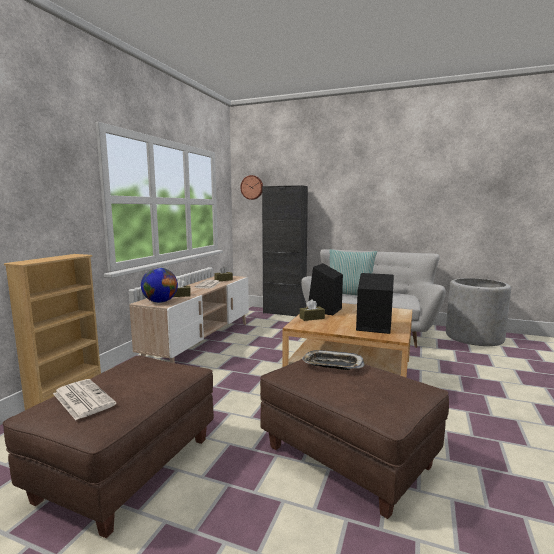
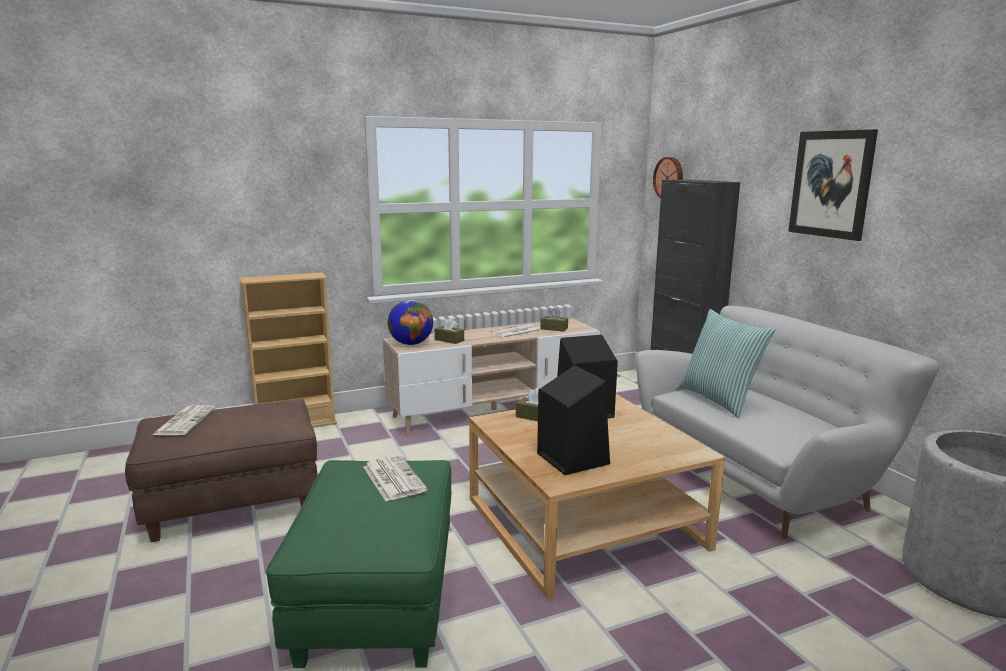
camera: 45 degrees right, 5 degrees up
(332, 364) = (392, 478): tray -> newspaper
(347, 457) = (377, 602): brown ottoman -> green ottoman
(363, 184) = (831, 184): none -> picture

